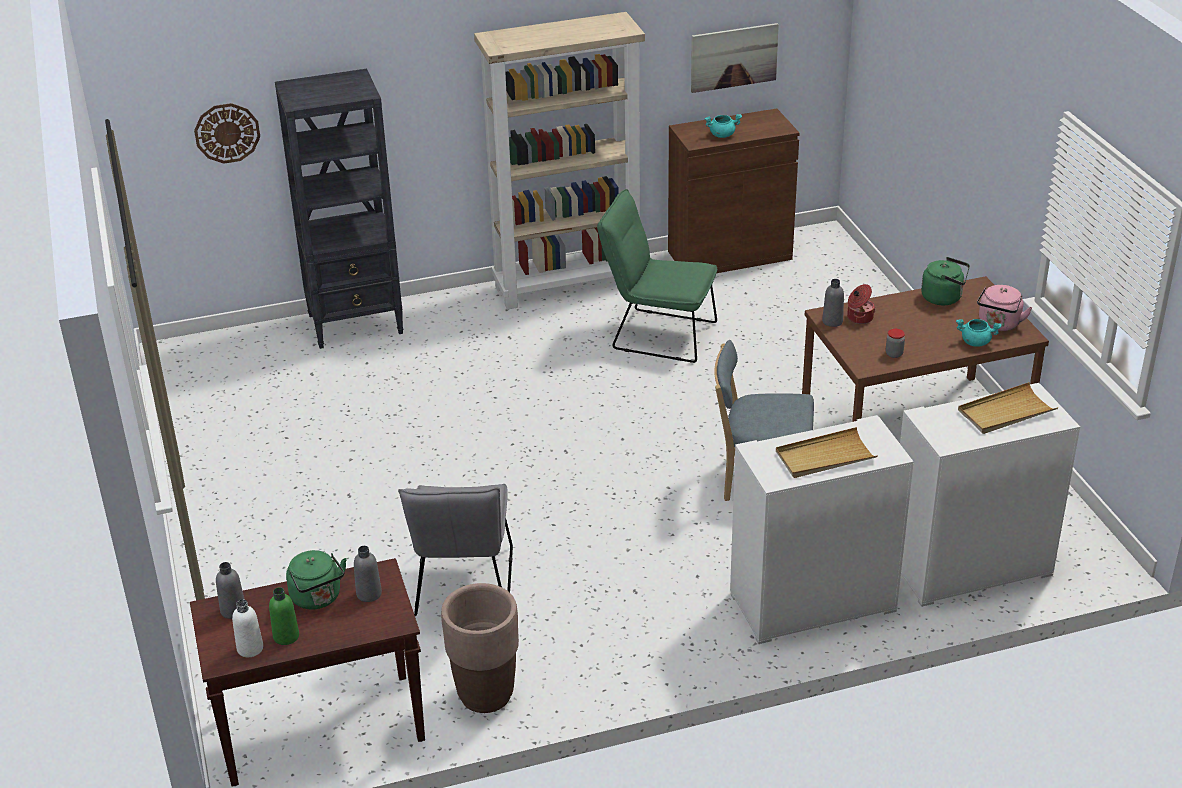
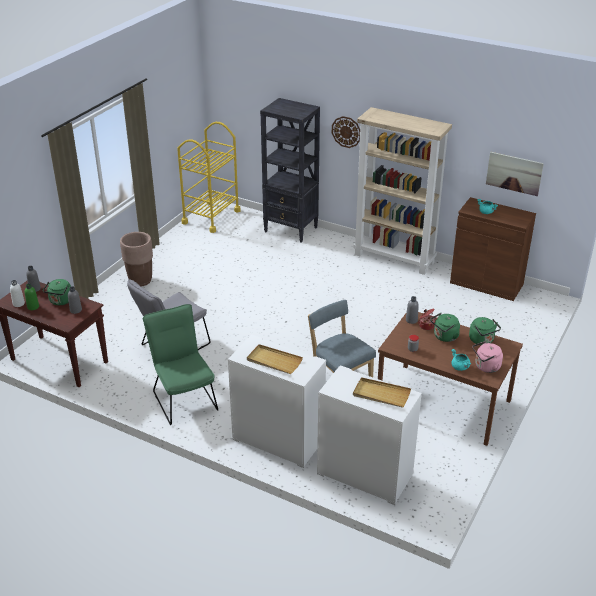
camera: 45 degrees right, 0 degrees up
(191, 372) = (211, 217): none -> yellow cart
(227, 133) = (257, 114): wall clock -> wall clock (346, 132)
(485, 695) = (119, 387): brown planter -> brown planter (140, 281)
(657, 334) = (397, 298): green chair -> green chair (183, 398)
(900, 318) = (444, 337): none -> green kettle

